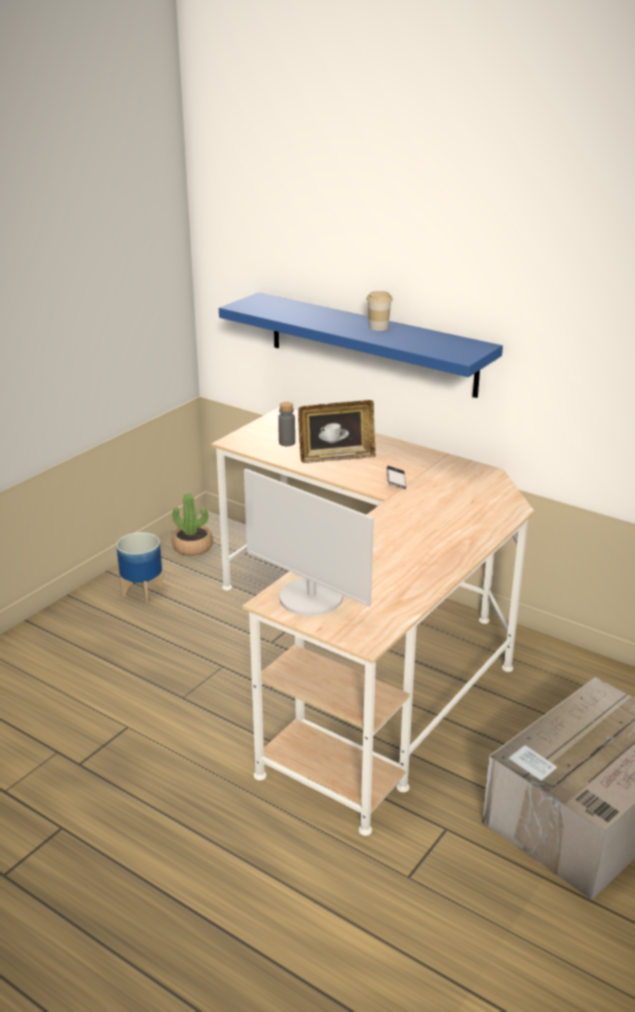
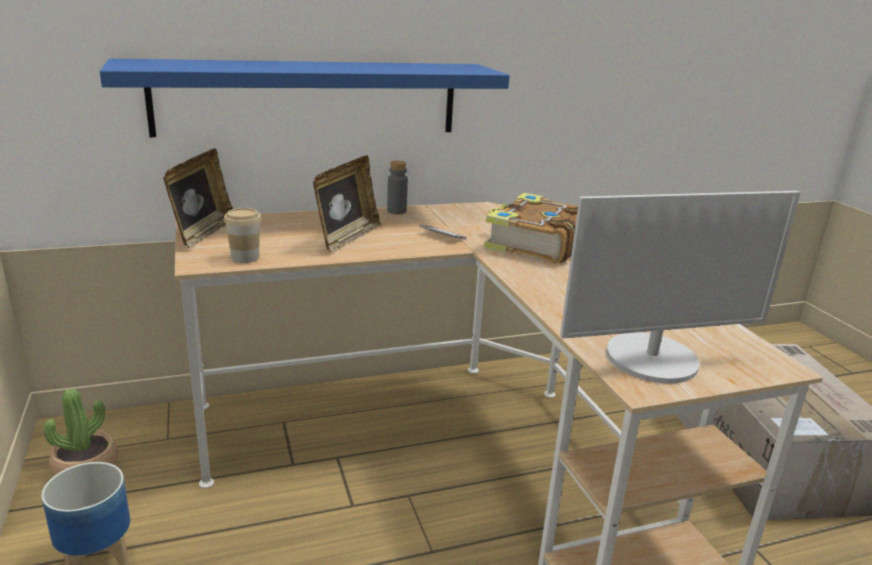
camera: 55 degrees left, 5 degrees down
(272, 422) = (203, 233): none -> picture frame
(287, 443) = (266, 244): grey bottle -> grey bottle (396, 211)
(378, 327) = (345, 65): cup -> cup (245, 258)
(441, 513) = (536, 244): none -> book

